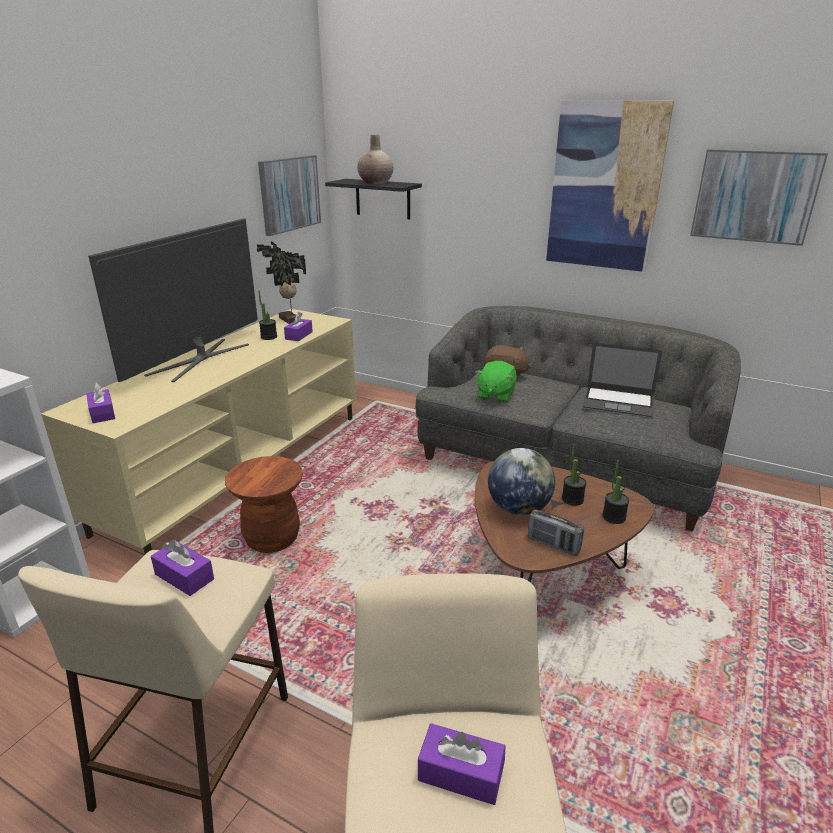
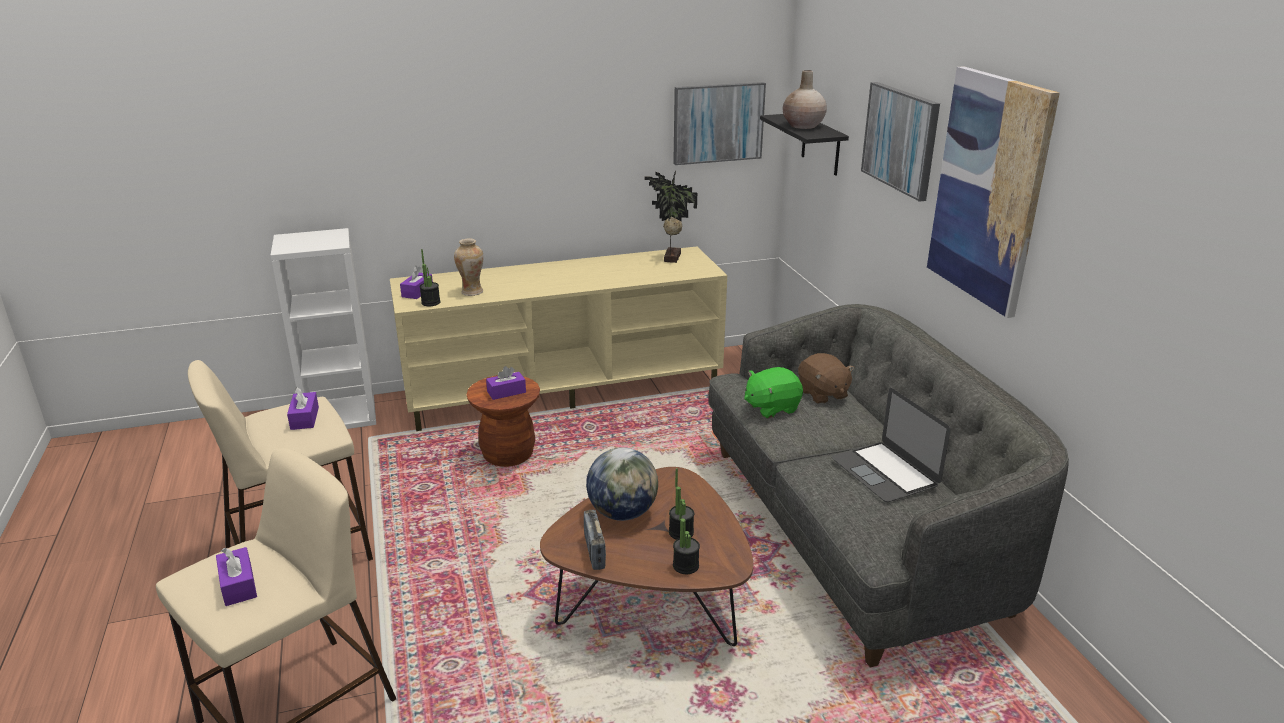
camera: 45 degrees right, 0 degrees up
(164, 394) = (472, 292): none -> vase
(199, 359) = (542, 271): television -> none
(269, 337) = (625, 269): potted plant -> potted plant (431, 302)
(299, 335) = (650, 276): purple tissue box -> purple tissue box (506, 392)
(754, 196) = (1128, 253): picture -> picture (900, 139)

